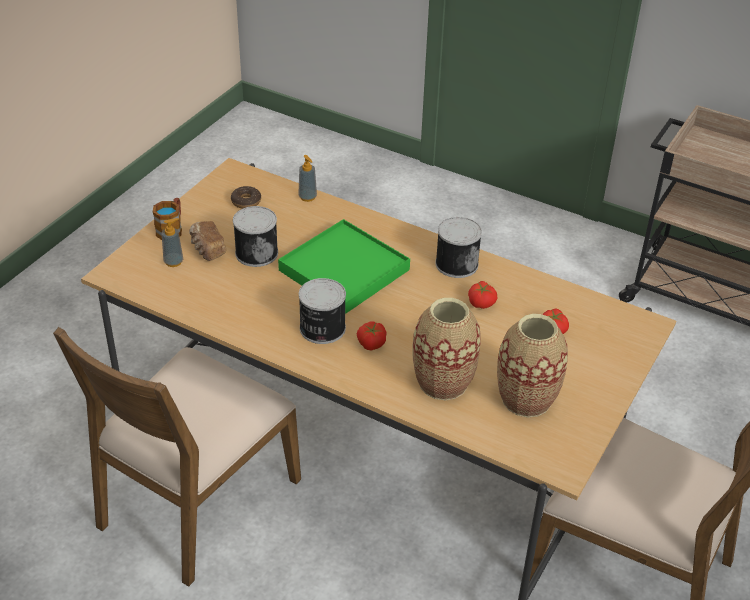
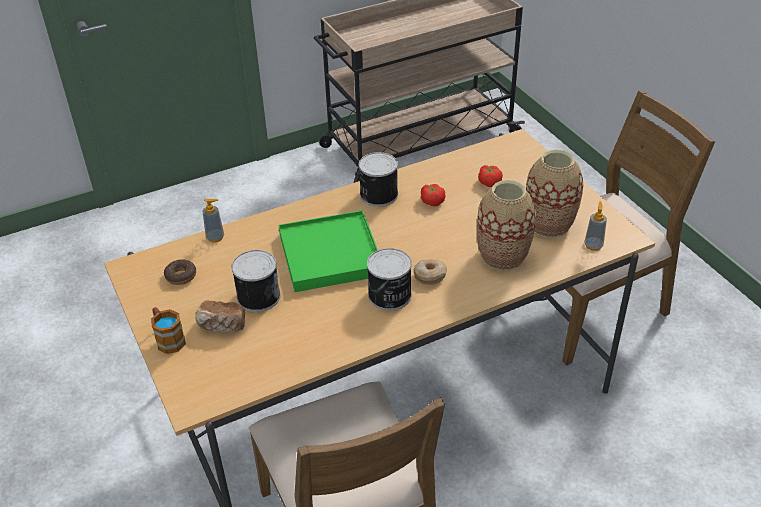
camera: 55 degrees left, 0 degrees up
(173, 262) = (217, 355): soap dispenser -> soap dispenser (593, 245)
(371, 343) = (430, 275): tomato -> donut

